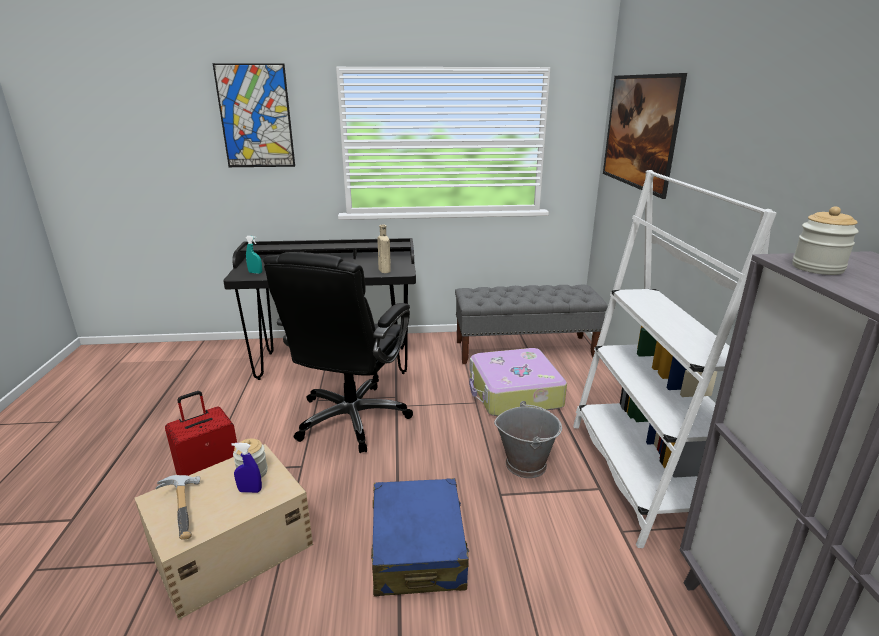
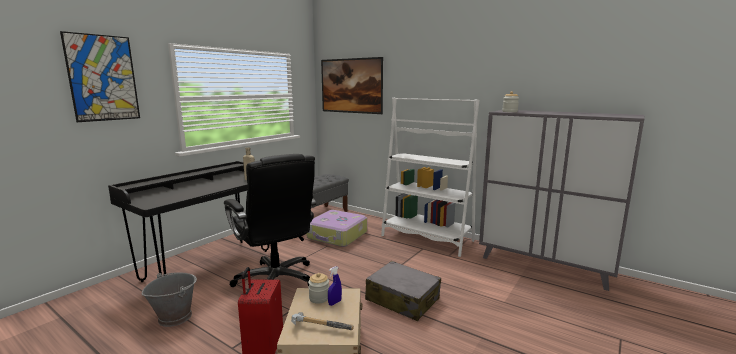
camera: 50 degrees left, 10 degrees down
(255, 273) = (159, 200): turquoise spray bottle -> none
(418, 549) = (402, 299): blue suitcase -> grey suitcase
(526, 464) = (387, 254): grey bucket -> grey bucket (175, 317)

